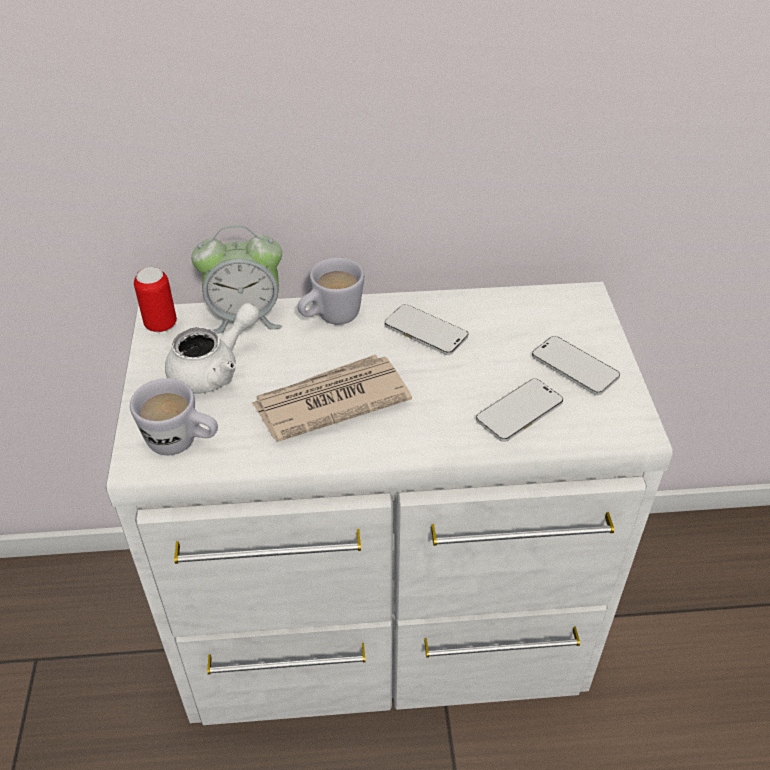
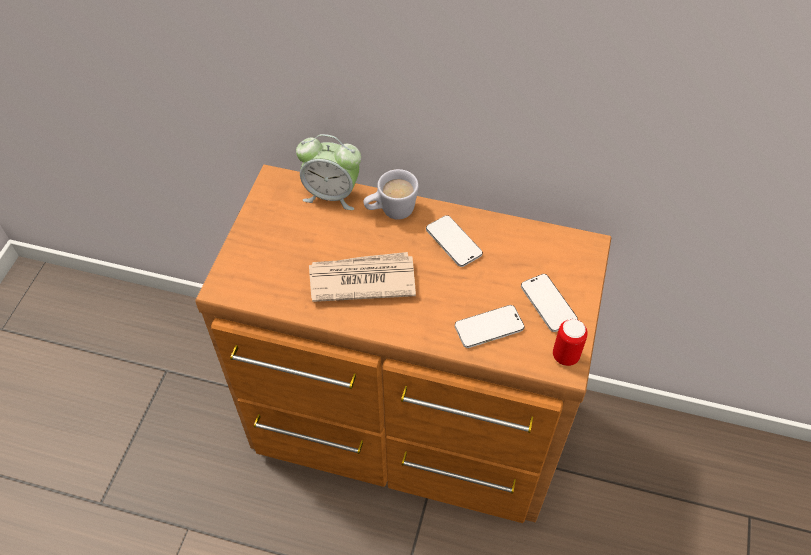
camera: 20 degrees right, 10 degrees up
(161, 324) = (272, 184): can -> can (565, 356)
(182, 443) = (253, 282): white mug -> none
(214, 369) = (294, 231): white teapot -> none
(387, 629) = (408, 428): white dresser -> brown dresser

